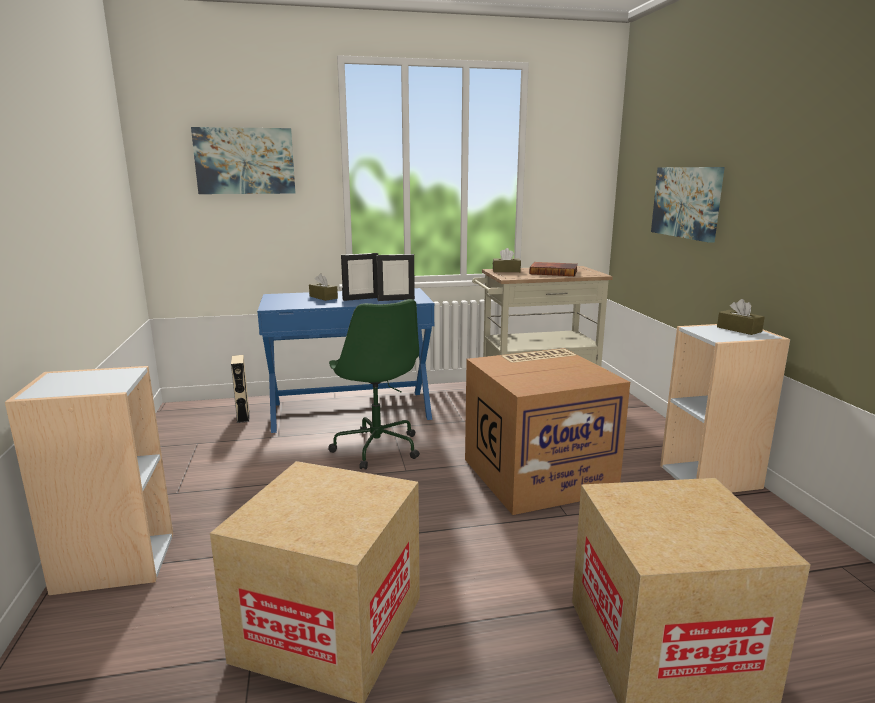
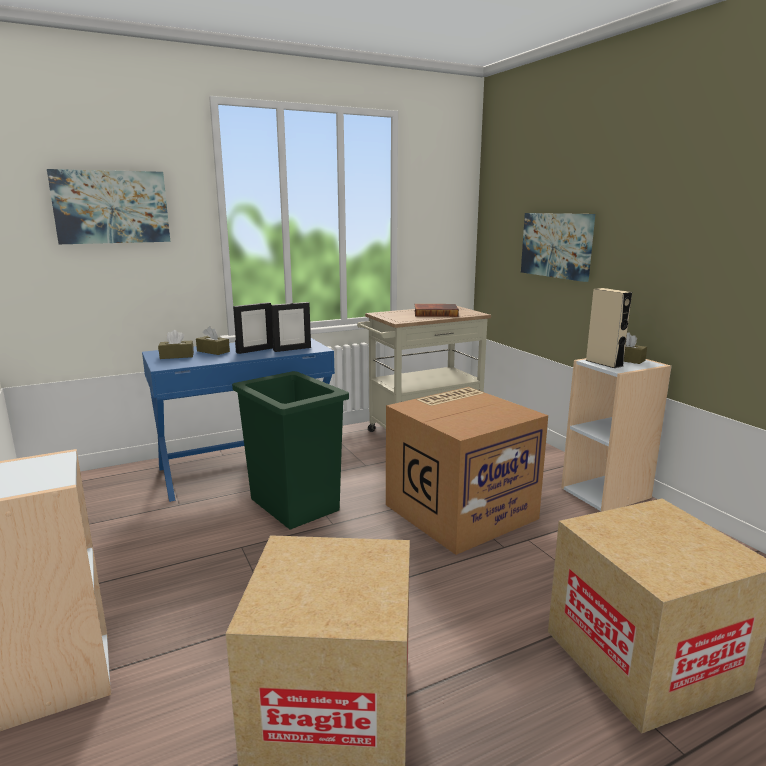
camera: 15 degrees left, 0 degrees up
(243, 416) = (128, 486): beige speaker -> beige speaker (604, 363)
(378, 449) = (294, 505): green office chair -> green trash can
(506, 271) = (390, 314): brown tissue box -> brown tissue box (177, 356)

